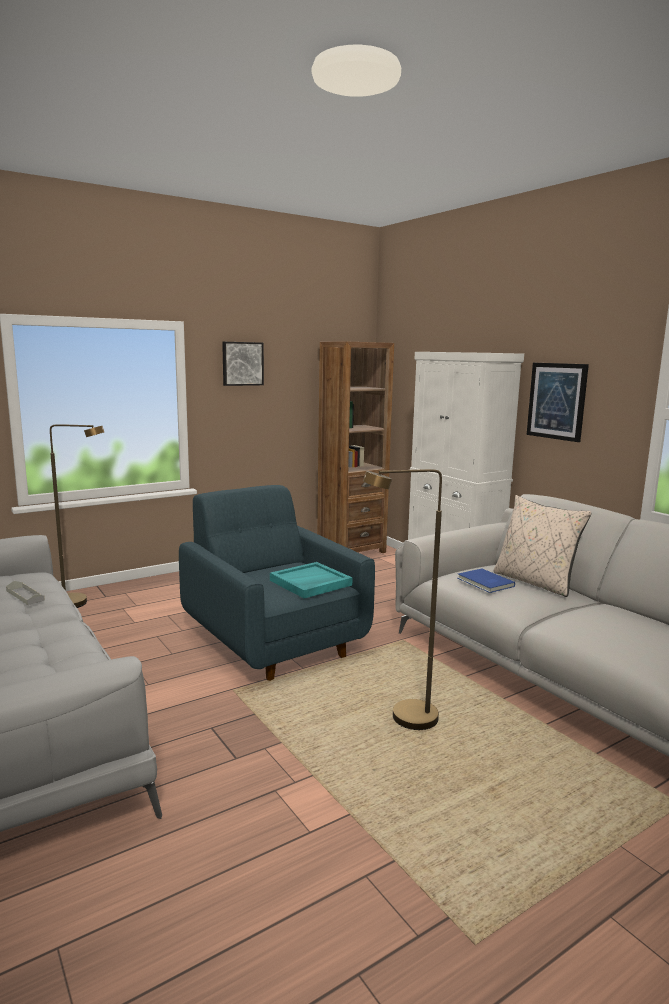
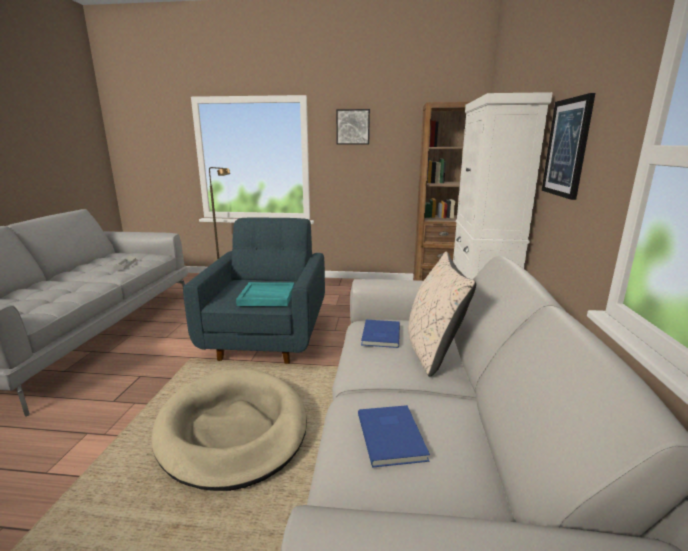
camera: 40 degrees right, 5 degrees up
(403, 721) = (233, 429): brown floor lamp -> beige dog bed
(617, 630) = (392, 435): none -> blue book

